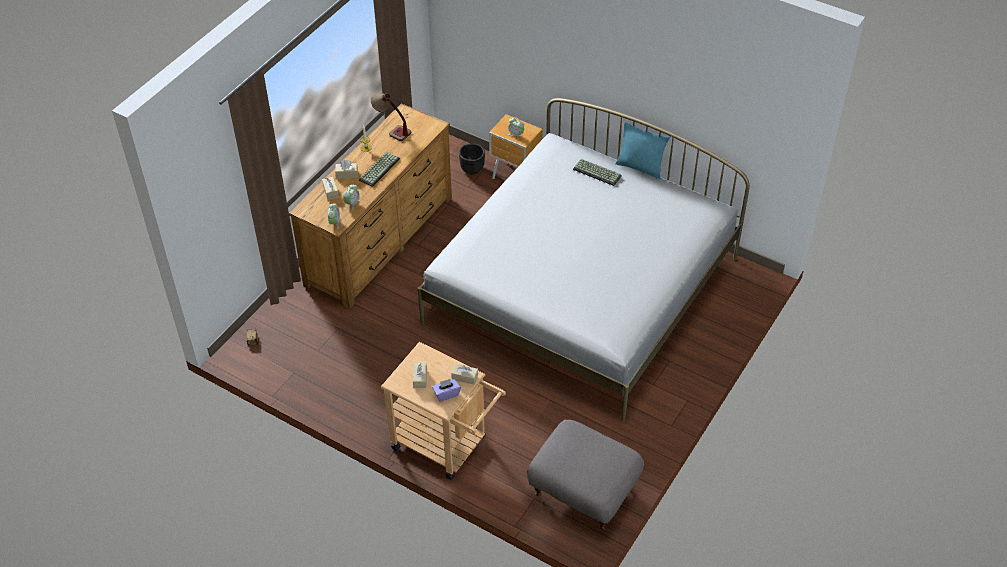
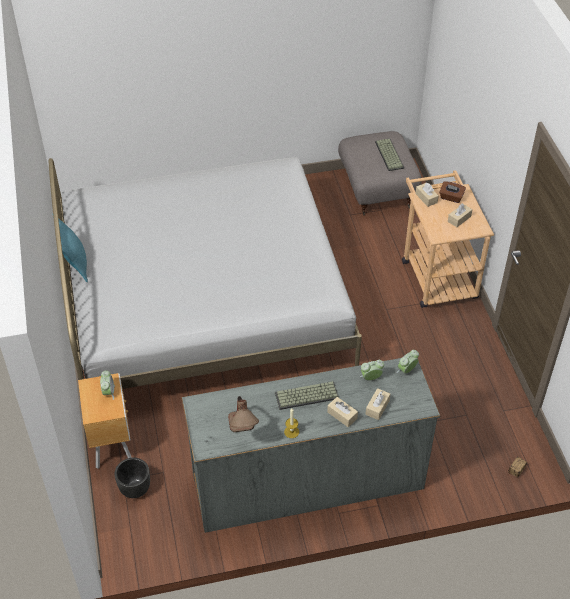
camera: 135 degrees left, 0 degrees up
(380, 240) = (307, 480): brown dresser -> grey dresser
(446, 394) = (451, 197): purple tissue box -> brown tissue box
(598, 172) = (113, 283): keyboard -> keyboard (388, 155)

